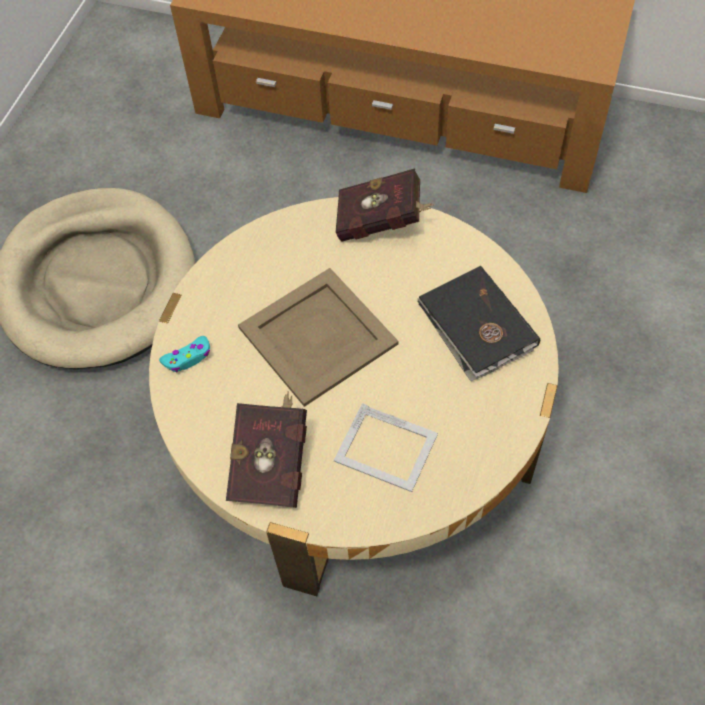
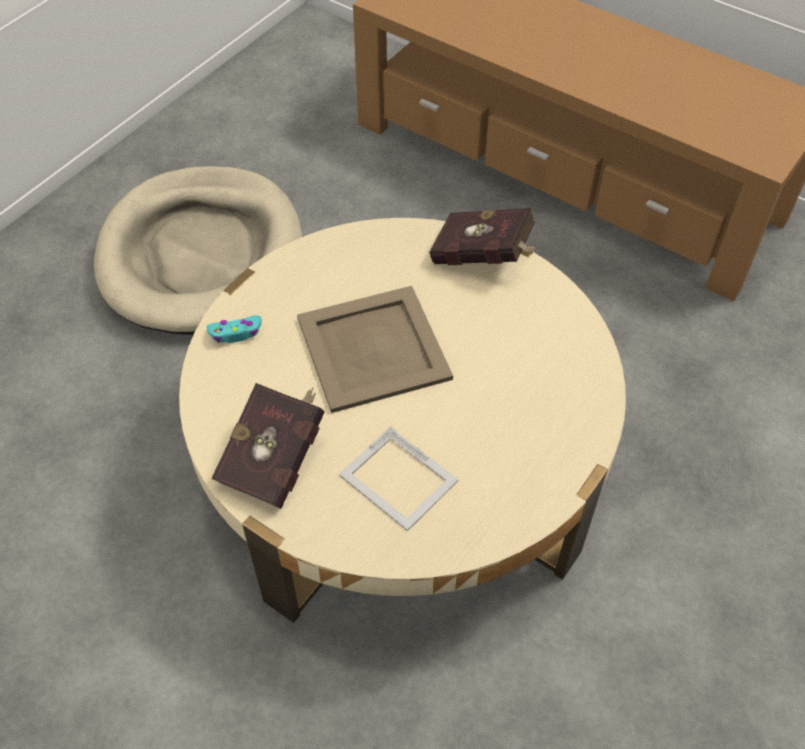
camera: 15 degrees right, 5 degrees down
(476, 326) = (542, 385): black book -> none

